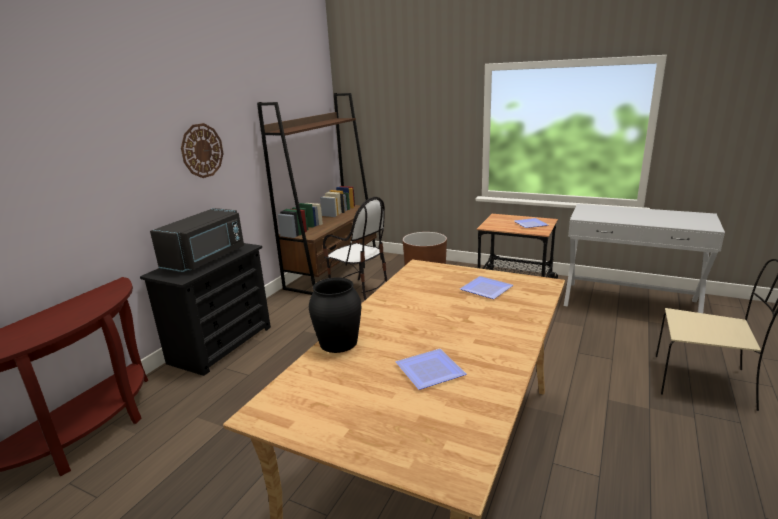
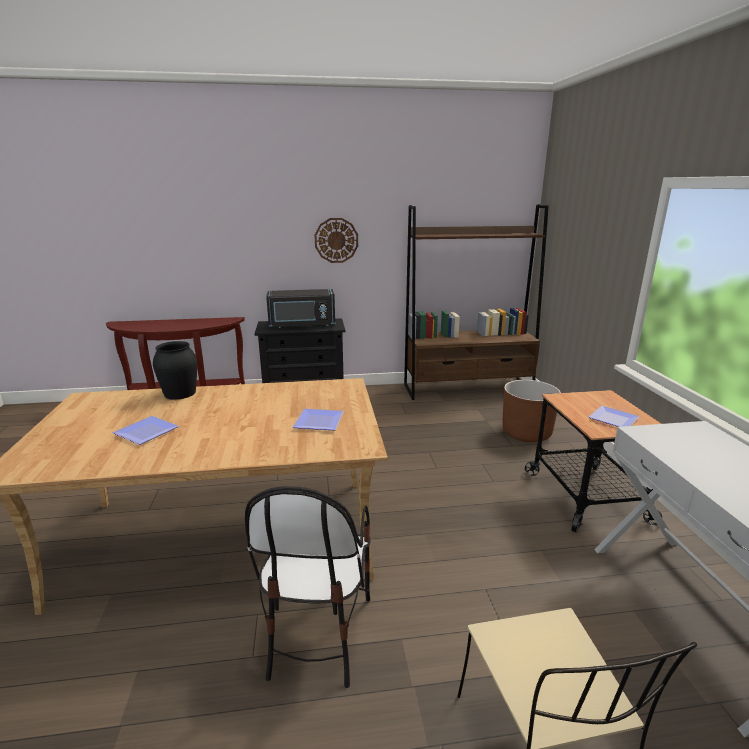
camera: 55 degrees right, 0 degrees up
(360, 292) = (443, 414): chair -> chair (317, 633)

